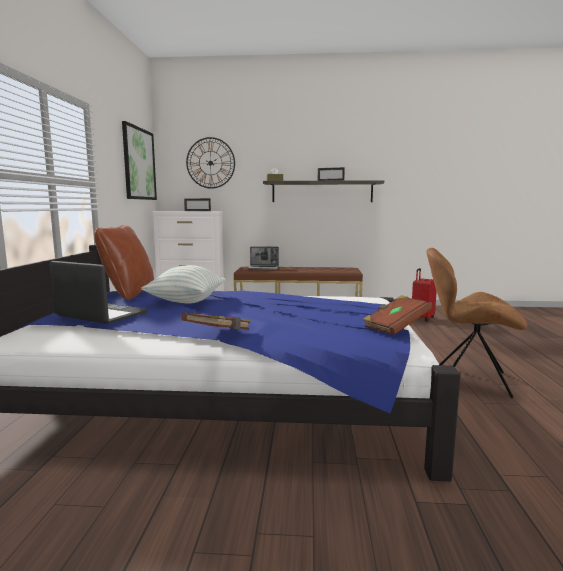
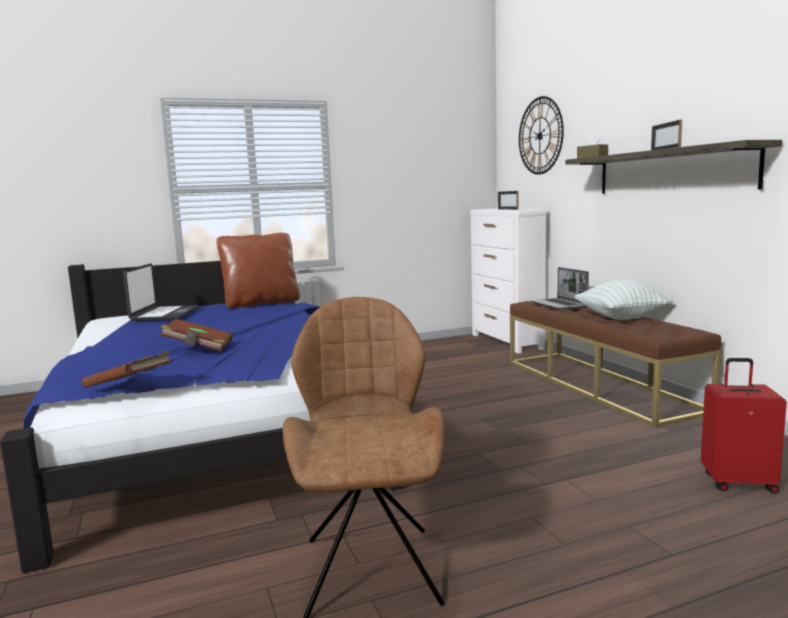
camera: 65 degrees right, 0 degrees up
(139, 164) = (444, 150): picture -> none
(186, 301) = (237, 319): pillow -> pillow (620, 317)
(219, 334) = (95, 345): brown book -> brown book (198, 348)

